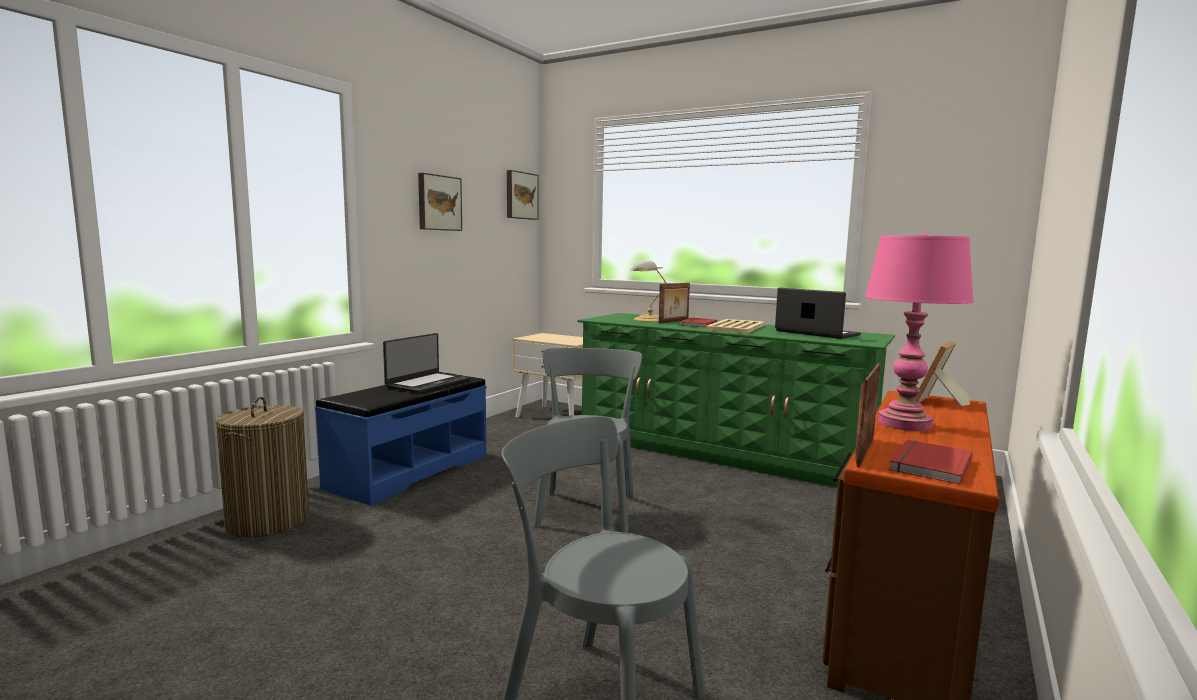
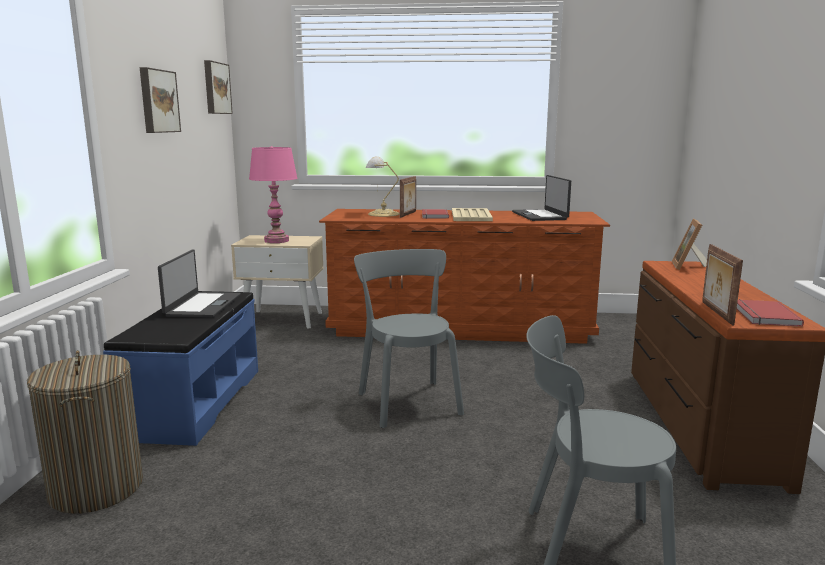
camera: 25 degrees left, 5 degrees up
(720, 450) = (460, 327): green dresser -> brown dresser
(816, 333) = (540, 216): laptop -> laptop turned 120 degrees counterclockwise
(904, 424) = (700, 287): pink table lamp -> pink table lamp (276, 241)

